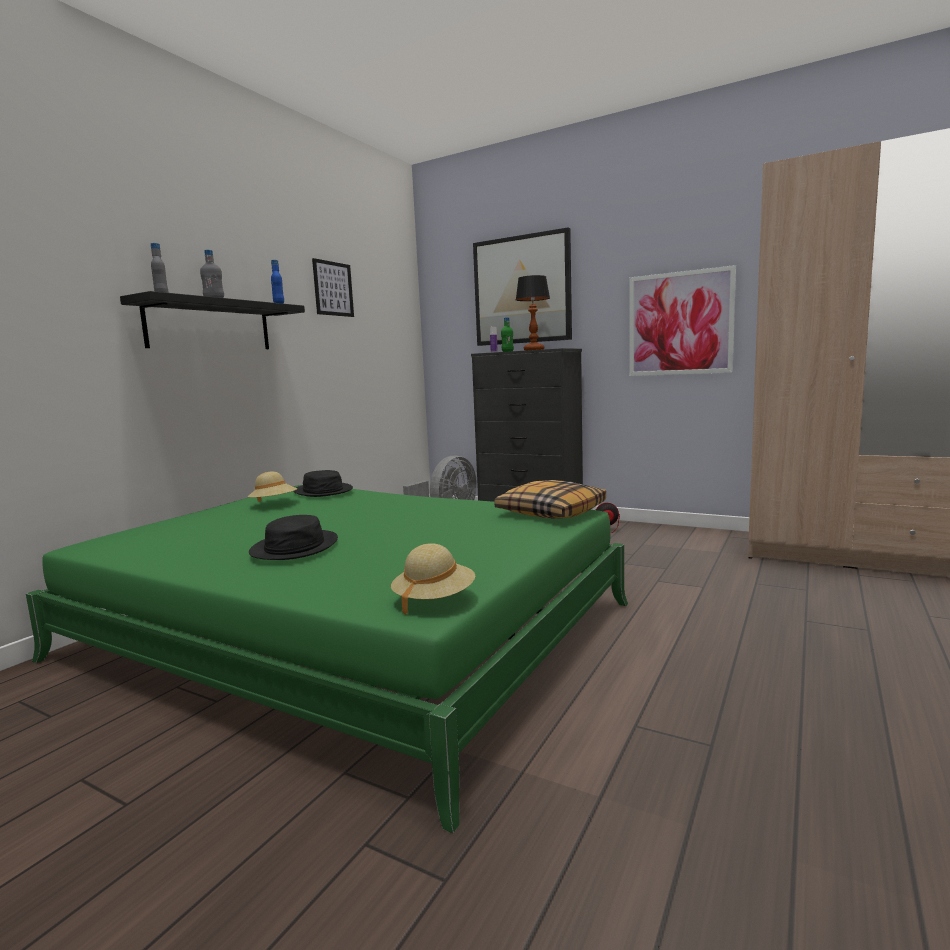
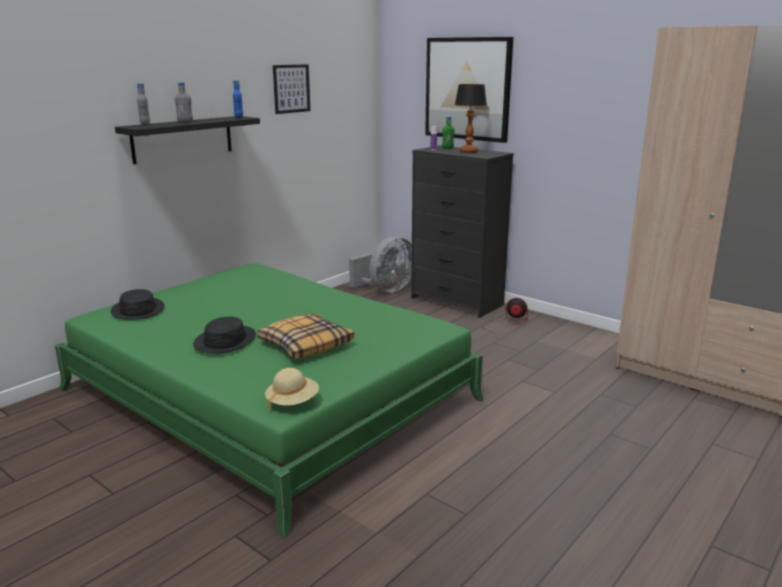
camera: 10 degrees right, 10 degrees up
(274, 504) = (225, 289): beige hat -> none
(322, 491) = (265, 277): black hat -> black hat (137, 310)
(550, 512) = (423, 326): pillow -> pillow (305, 345)
(680, 323) = (600, 143): picture -> none

